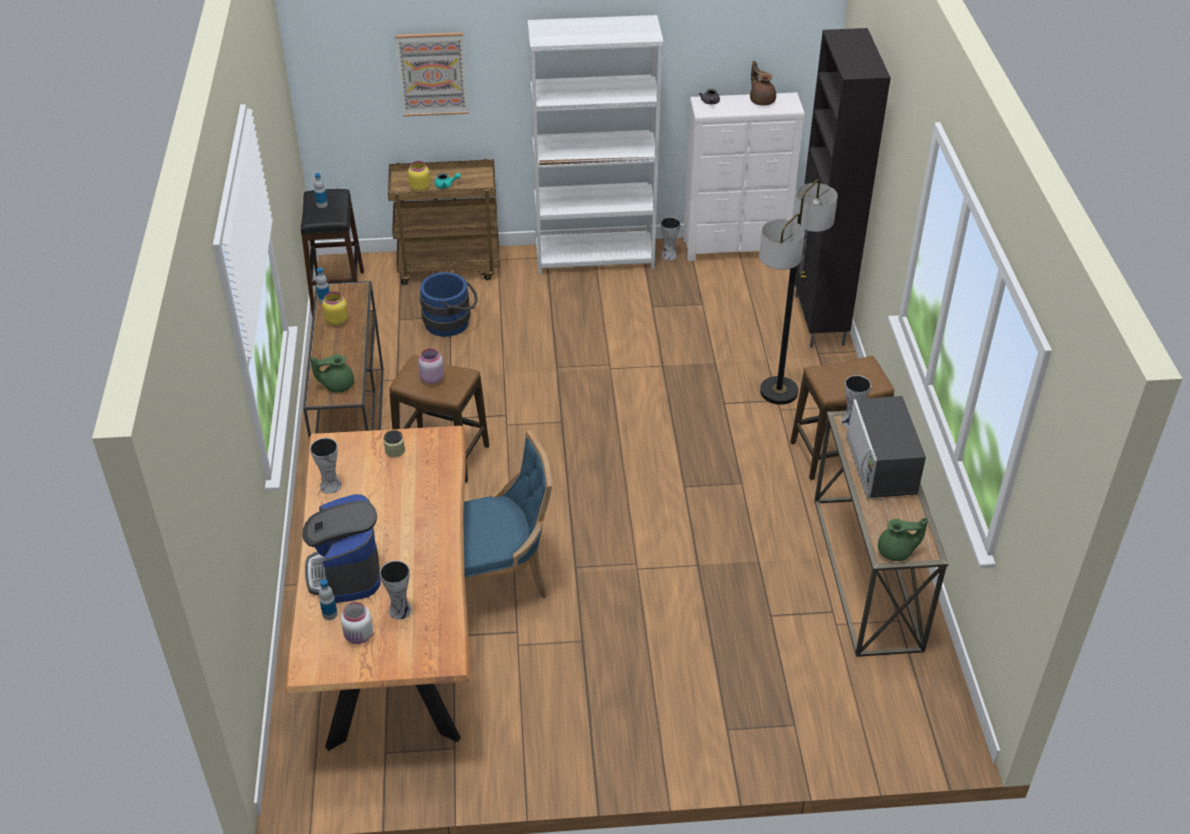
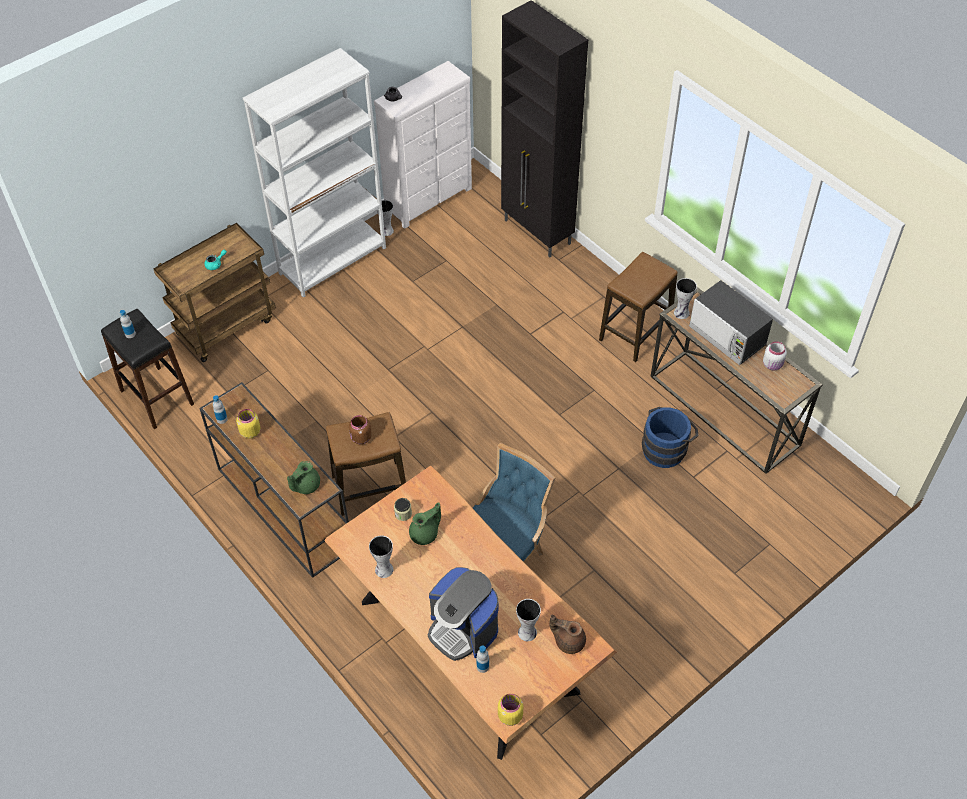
camera: 35 degrees left, 10 degrees up
(359, 636) = (519, 669): white jar -> white jar (773, 365)
(419, 188) = (197, 278): yellow jar -> yellow jar (509, 715)
(431, 378) = (360, 438): pink jar -> brown jar
(432, 74) = (173, 177): picture -> none
(451, 322) = (273, 374): blue bucket -> blue bucket (666, 448)
(761, 100) = (429, 79): brown teapot -> brown teapot (568, 641)
(778, 392) = (558, 304): floor lamp -> none
(896, 552) = (787, 394): green teapot -> green teapot (425, 534)

